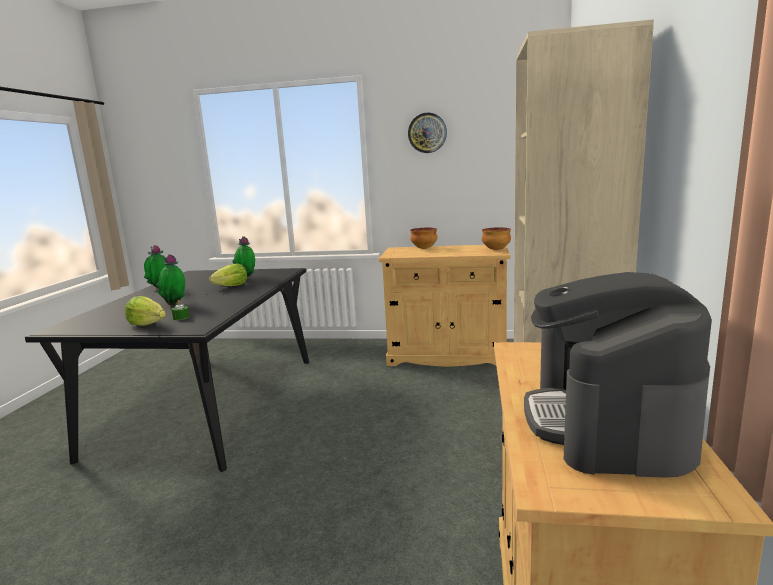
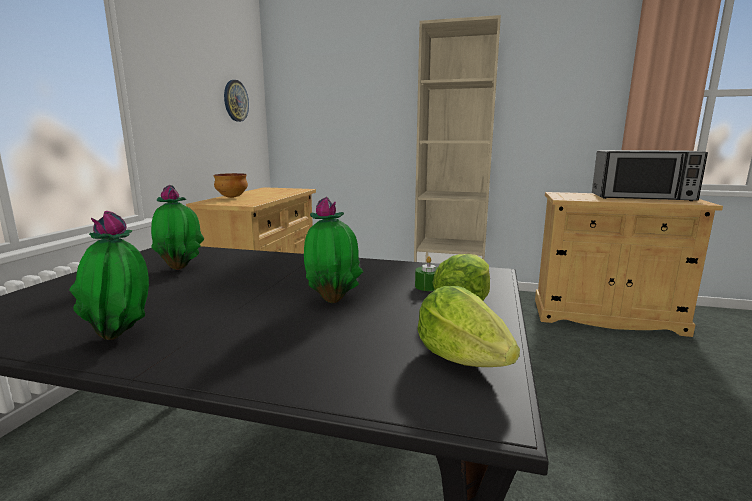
camera: 85 degrees left, 0 degrees up
(232, 286) = (235, 273): lettuce -> lettuce (462, 358)
(427, 133) = (182, 58): wall clock -> wall clock (235, 101)
(496, 250) = (288, 189): bowl -> none
(607, 422) = (642, 197): coffee machine -> microwave

